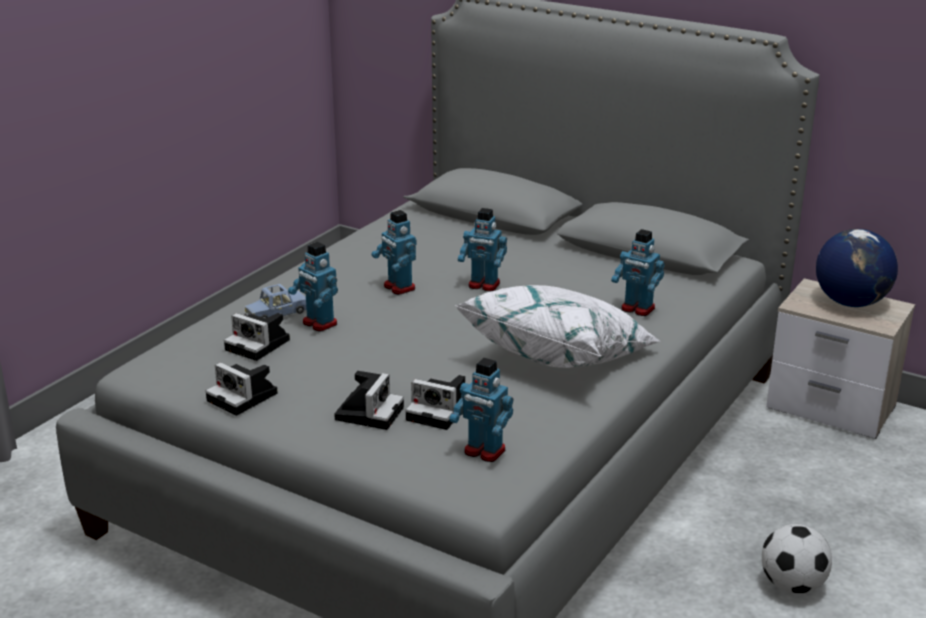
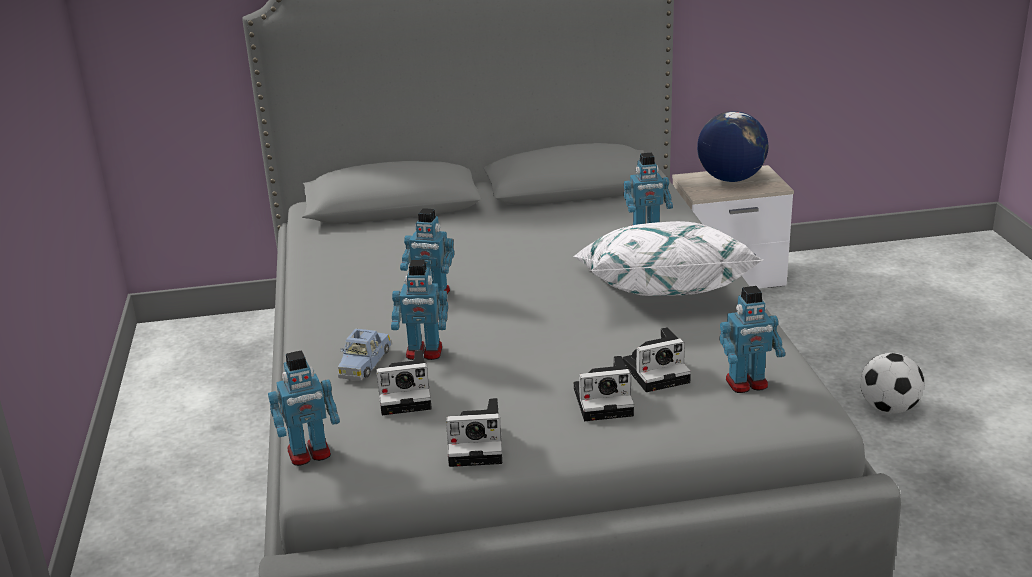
camera: 40 degrees left, 0 degrees up
(369, 412) = (605, 401): camera -> camera turned 105 degrees clockwise
(483, 285) = (498, 263): toy robot -> toy robot (309, 454)

